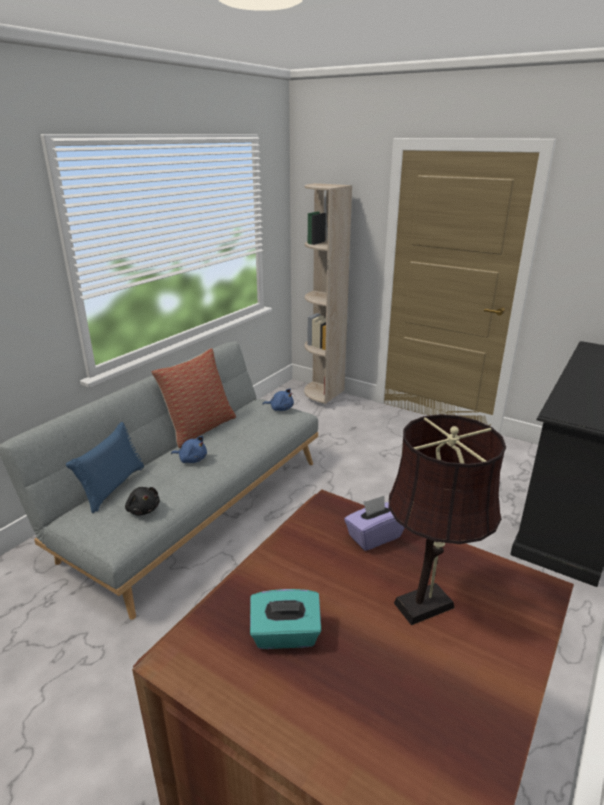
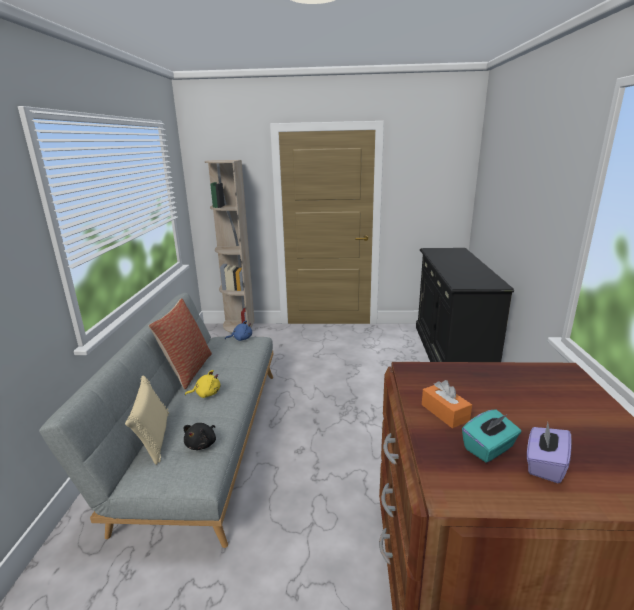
camera: 30 degrees left, 5 degrees down
(112, 487) = (153, 438): blue pillow -> beige pillow
(143, 509) = (202, 444): black plush toy -> black plush toy turned 90 degrees clockwise
(192, 459) = (206, 394): blue plush toy -> yellow plush toy
(296, 572) = (445, 412): none -> orange tissue box
(374, 536) = (458, 376): purple tissue box -> purple tissue box (544, 465)
(429, 603) = (532, 398): brown table lamp -> none

